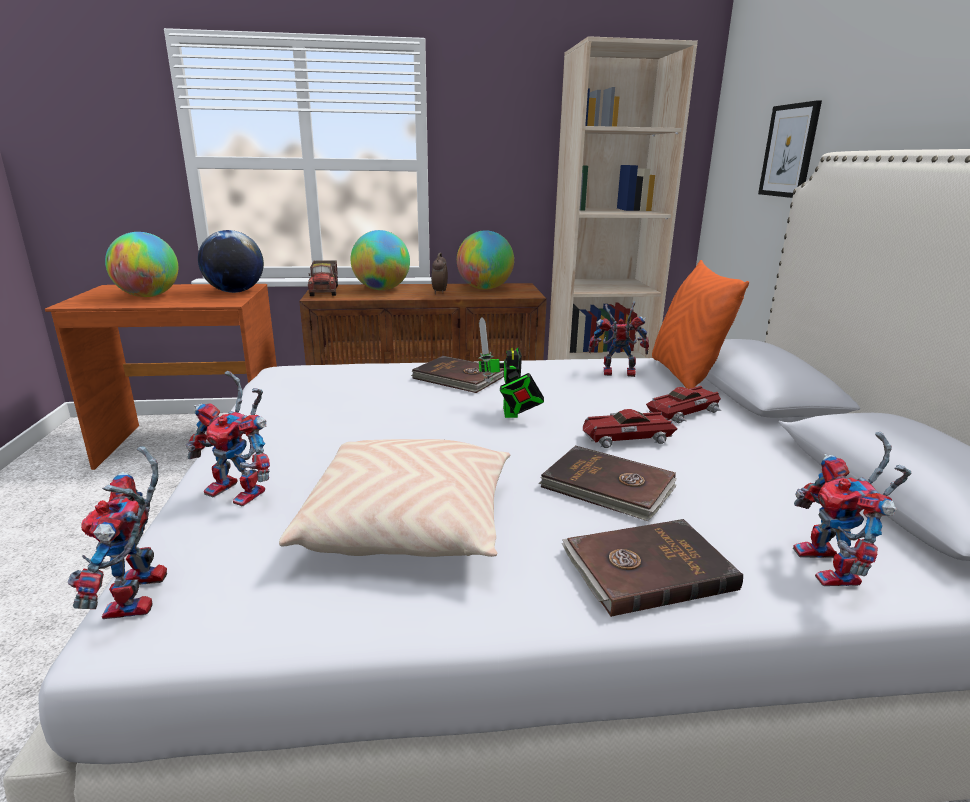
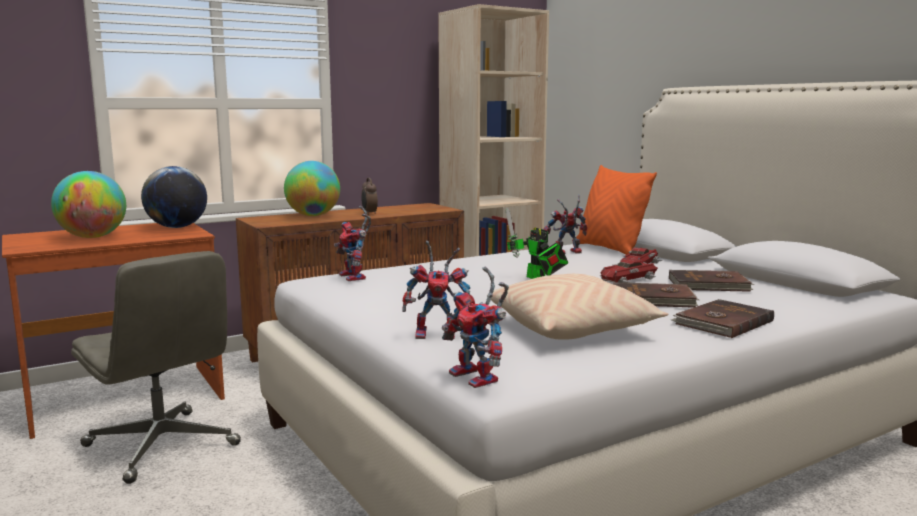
camera: 25 degrees left, 10 degrees down
(163, 505) = (162, 446): none -> grey office chair
(325, 290) = (262, 220): toy truck -> none
(458, 378) = (463, 267): brown book -> brown book (709, 285)
(484, 289) = (401, 208): globe -> none
(789, 151) = (624, 88): picture -> none
(834, 571) = (802, 309): toy robot -> toy robot (356, 277)

